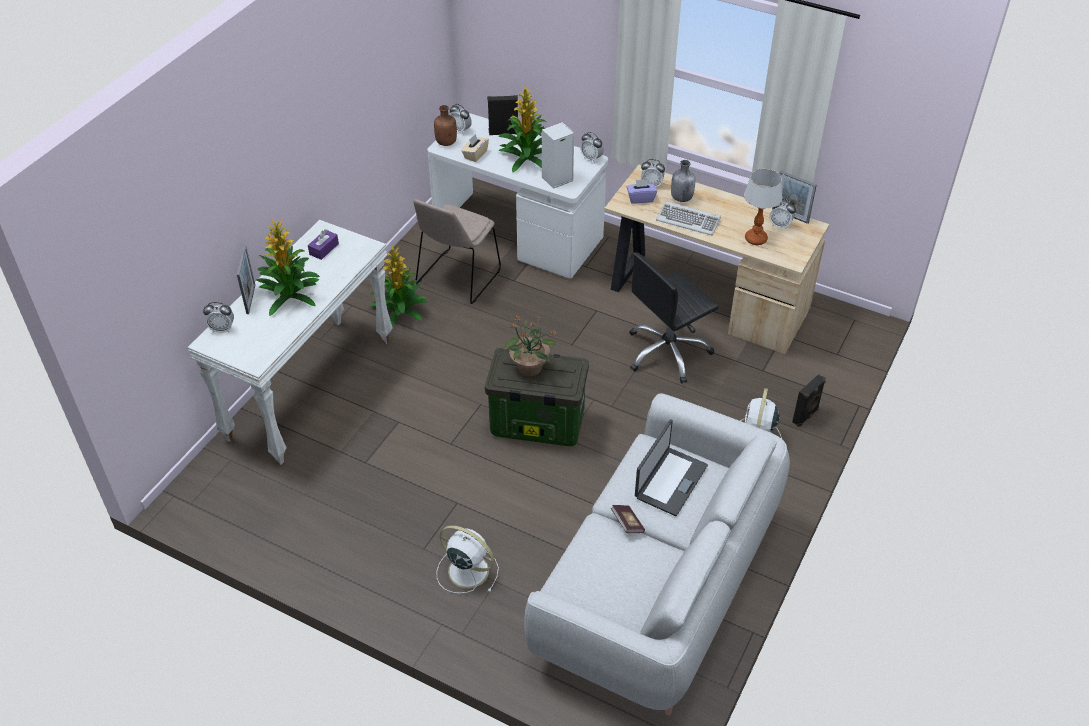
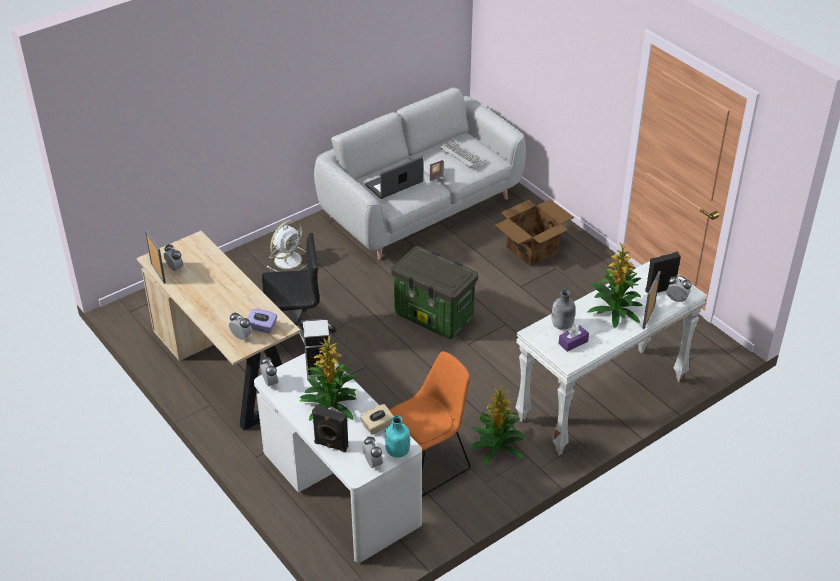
camera: 155 degrees left, 5 degrees down
(446, 142) = (397, 452): brown bottle -> turquoise bottle
(457, 278) = (427, 461): beige chair -> orange chair
(466, 570) = (533, 249): white fan -> cardboard box
(530, 368) = (437, 273): potted plant -> none
(681, 198) = (228, 317): grey bottle -> grey bottle (562, 325)
(688, 220) = (241, 295): keyboard -> keyboard (462, 156)
(756, 239) = (205, 263): table lamp -> none
(806, 416) = (240, 262): black speaker -> black speaker (659, 288)

